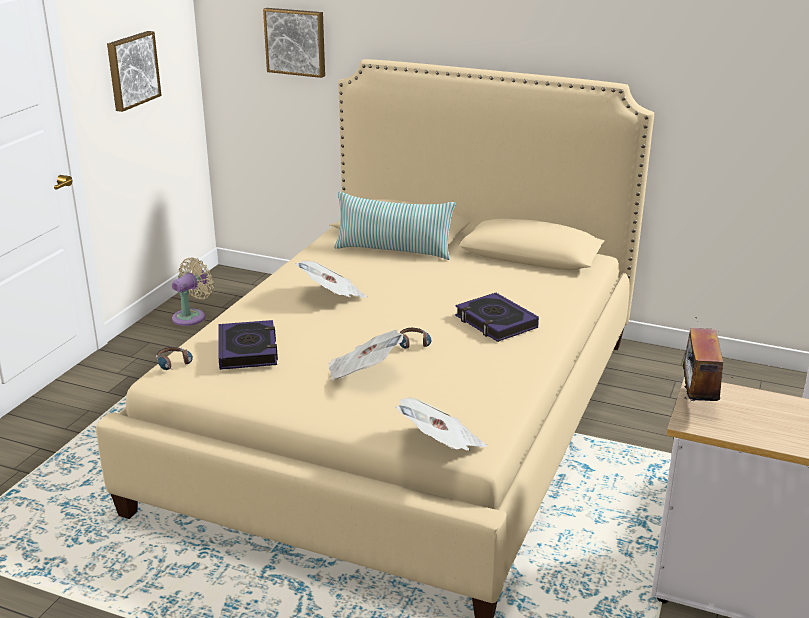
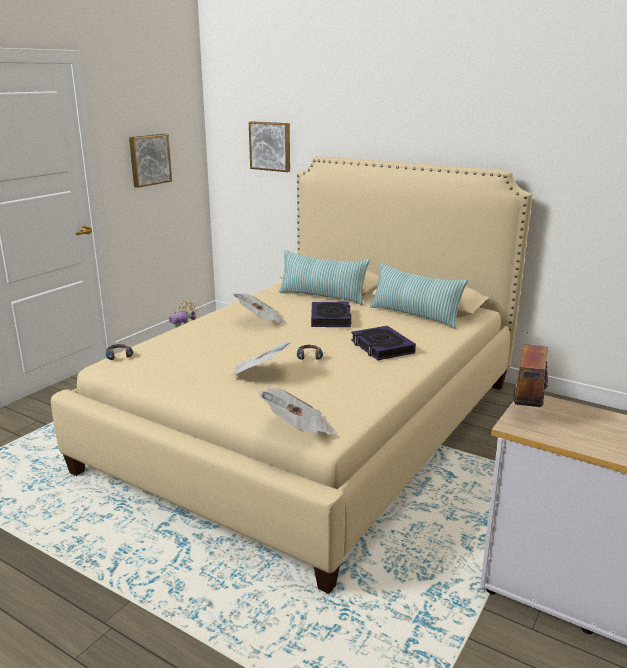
camera: 10 degrees right, 5 degrees down
(248, 350) = (178, 351): book -> book (330, 319)
(519, 272) = (414, 315): none -> pillow

